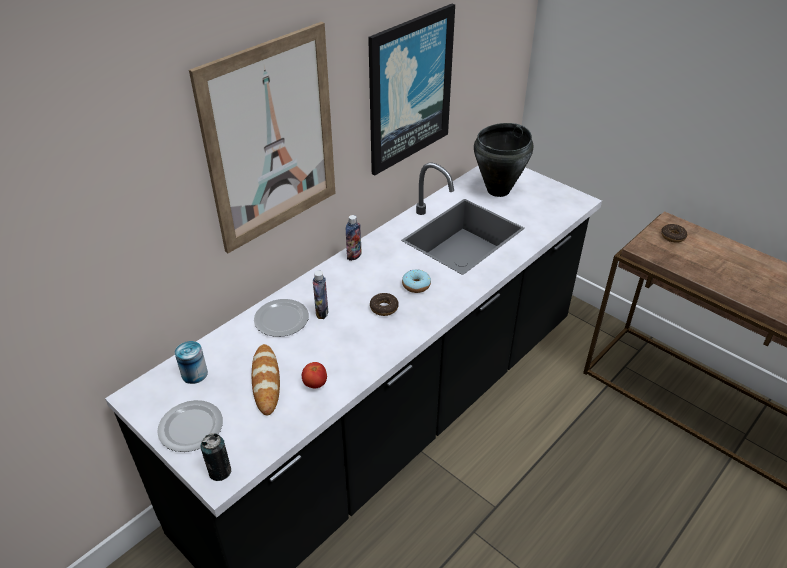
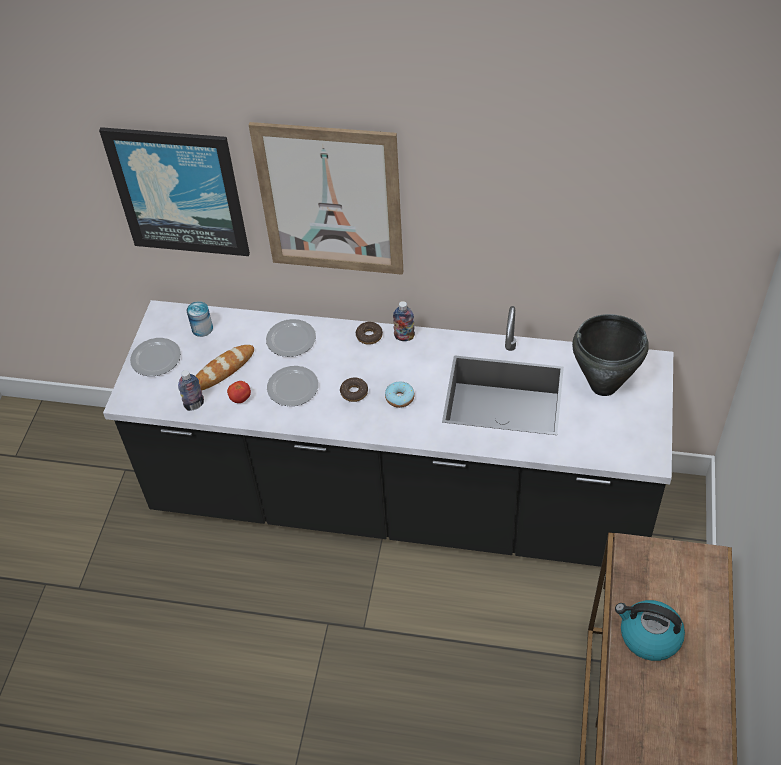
camera: 60 degrees right, 10 degrees up
(220, 471) = (132, 396): can -> none
(322, 312) = (317, 358): bottle -> bottle (194, 405)
(340, 343) = (292, 388): none -> plate
(409, 89) = (521, 229): picture -> picture (179, 191)
(673, 236) = (680, 570): donut -> donut (369, 336)
(721, 273) = (648, 636): none -> kettle

